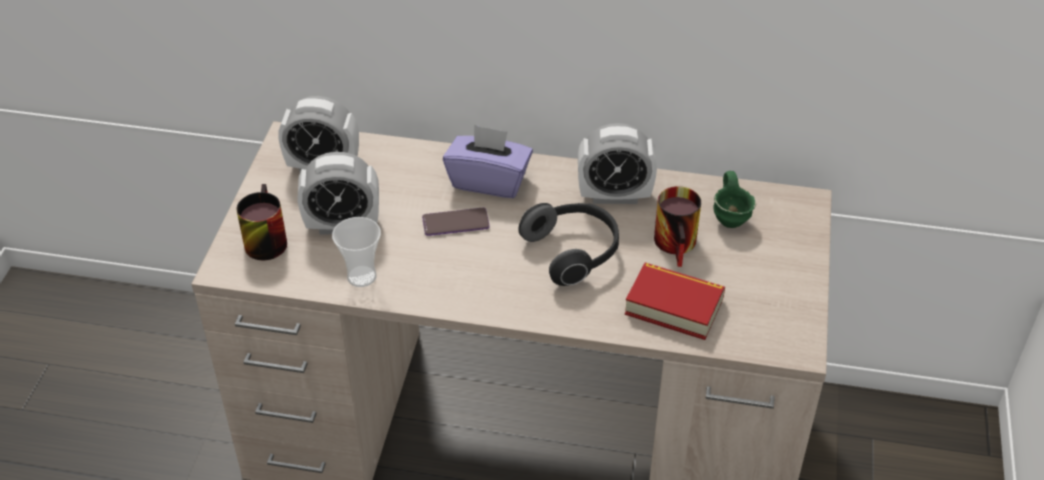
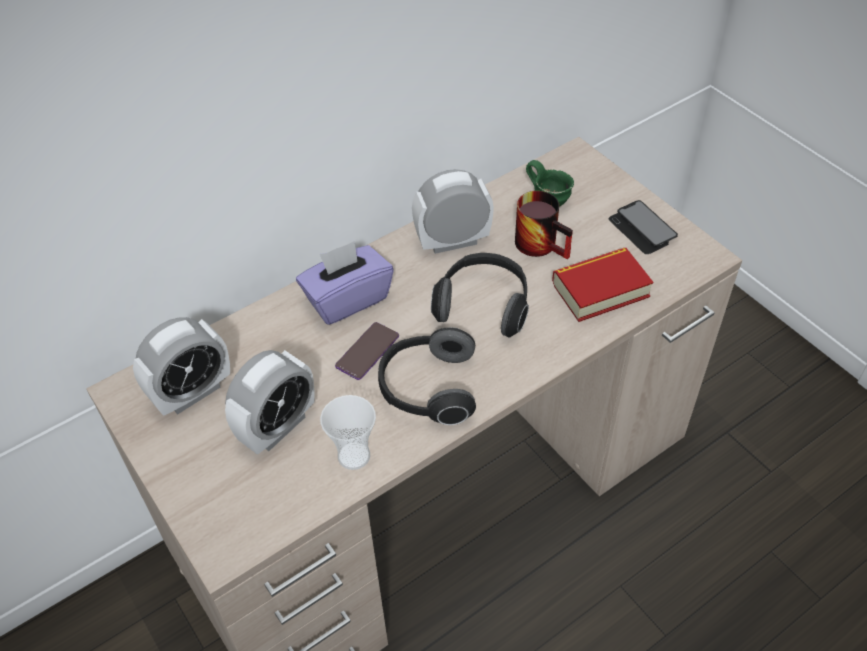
camera: 45 degrees left, 5 degrees up
(262, 239) = (223, 497): mug -> none
(459, 274) = (427, 389): none -> headphones
(614, 196) = (453, 241): alarm clock -> alarm clock turned 150 degrees counterclockwise
(775, 291) = (642, 229): none -> phone

